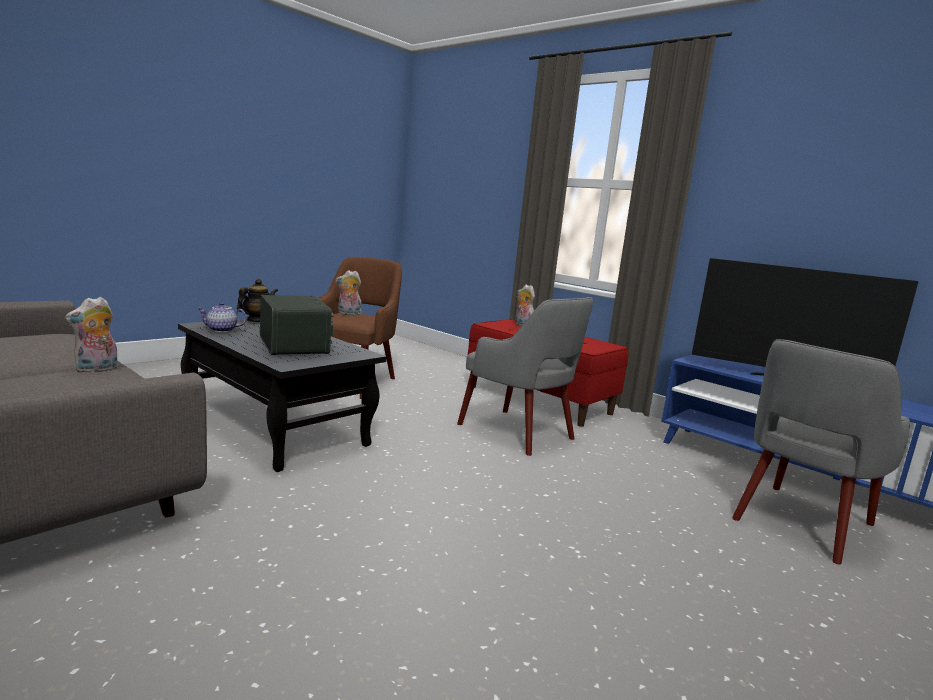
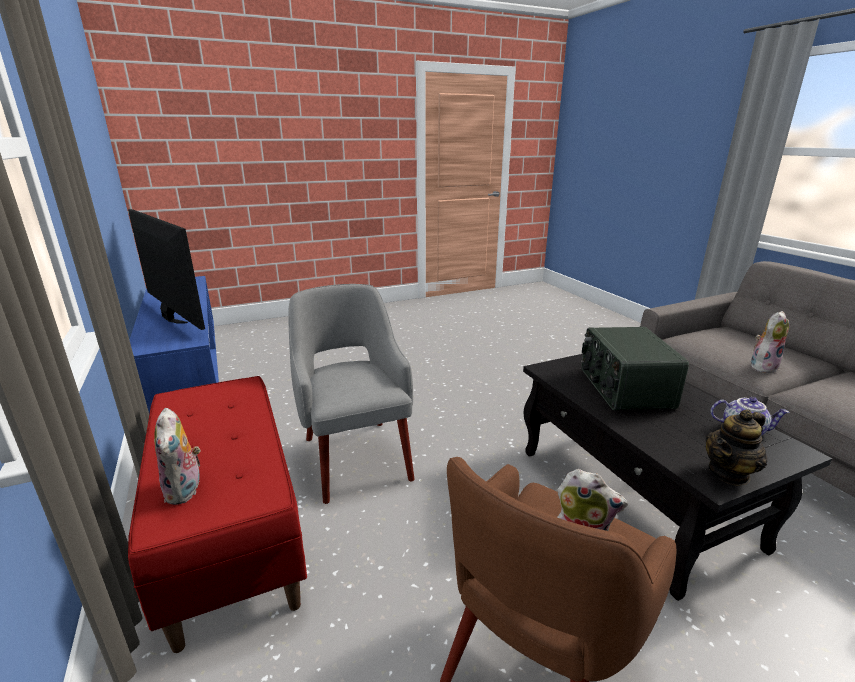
camera: 155 degrees left, 10 degrees up
(801, 522) = (273, 355): grey armchair -> none

